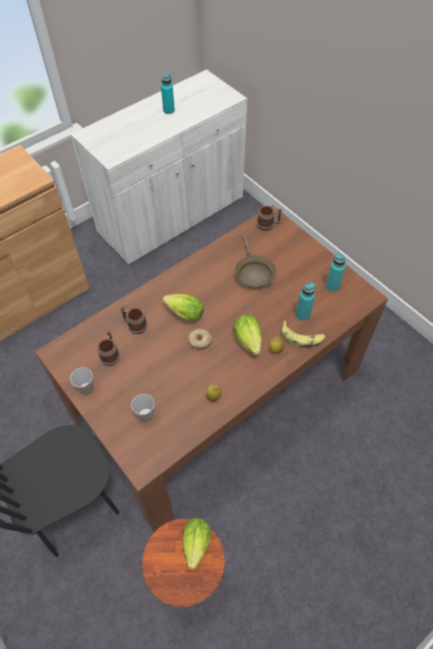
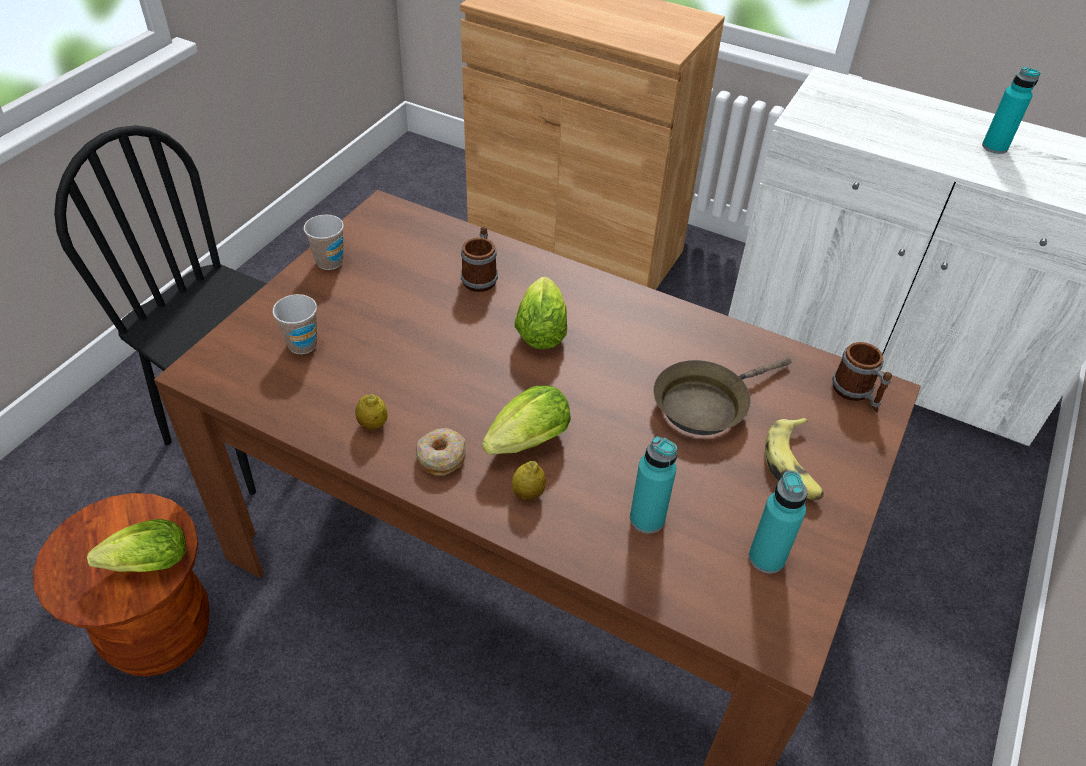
camera: 65 degrees right, 10 degrees down
(111, 354) = (407, 267): mug -> none
(200, 341) = (489, 370): donut -> donut (441, 457)
(302, 337) = (585, 534): banana -> banana (794, 465)

